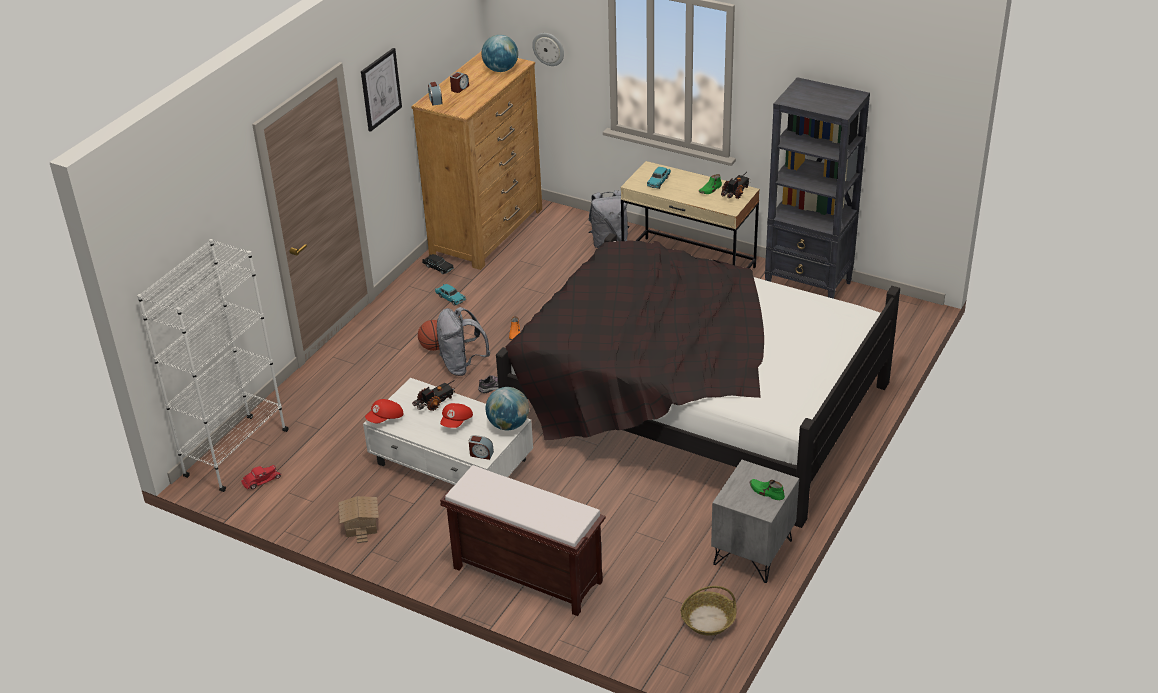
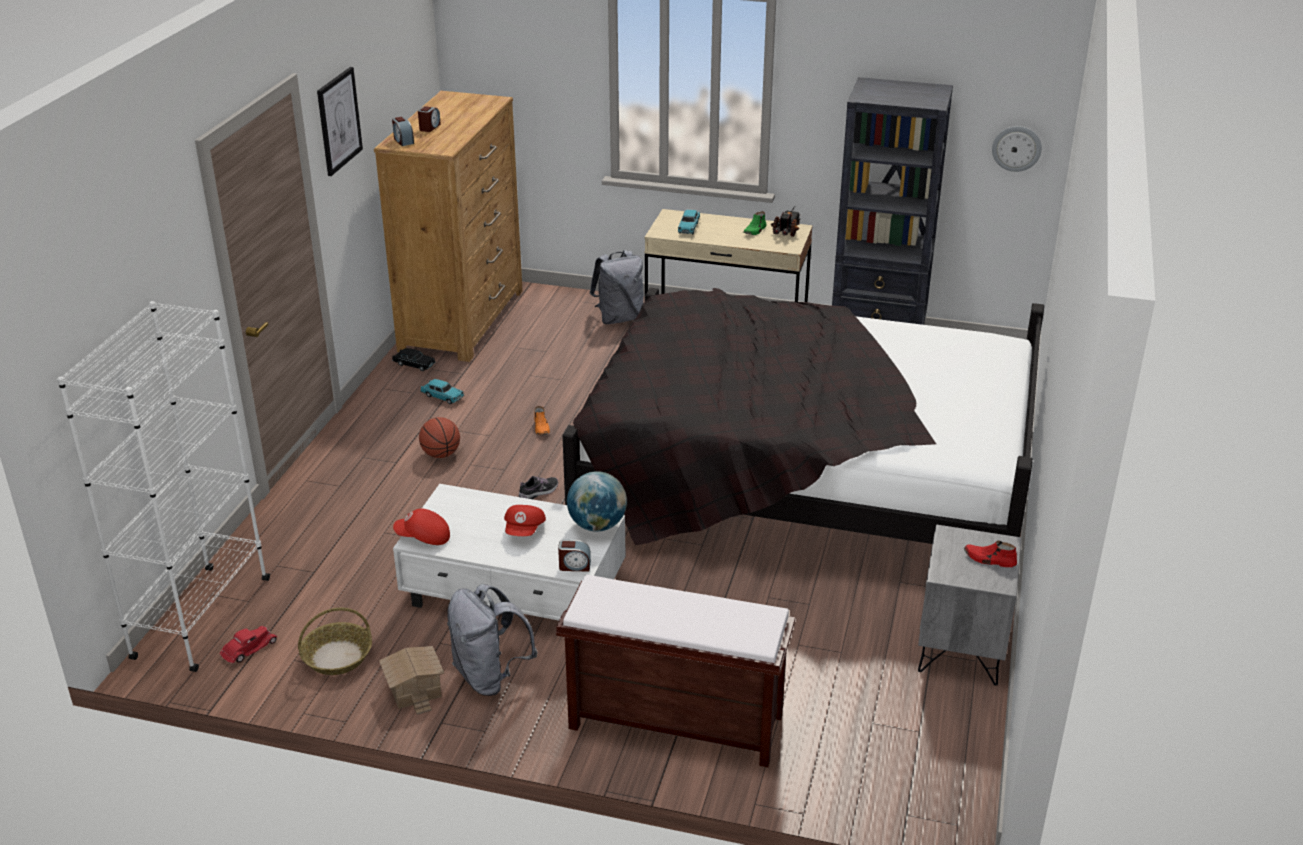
camera: 15 degrees left, 5 degrees down
(385, 418) = (423, 538): red cap -> red cap turned 60 degrees clockwise
(435, 402) = (486, 510): toy truck -> none
(462, 365) = (486, 471): grey backpack -> grey backpack (490, 677)
(501, 70) = (474, 107): globe -> none
(548, 48) = (527, 81): wall clock -> wall clock (1016, 148)
(707, 620) = (945, 744): basket -> basket (336, 657)
(766, 492) = (989, 559): green shoe -> red shoe

